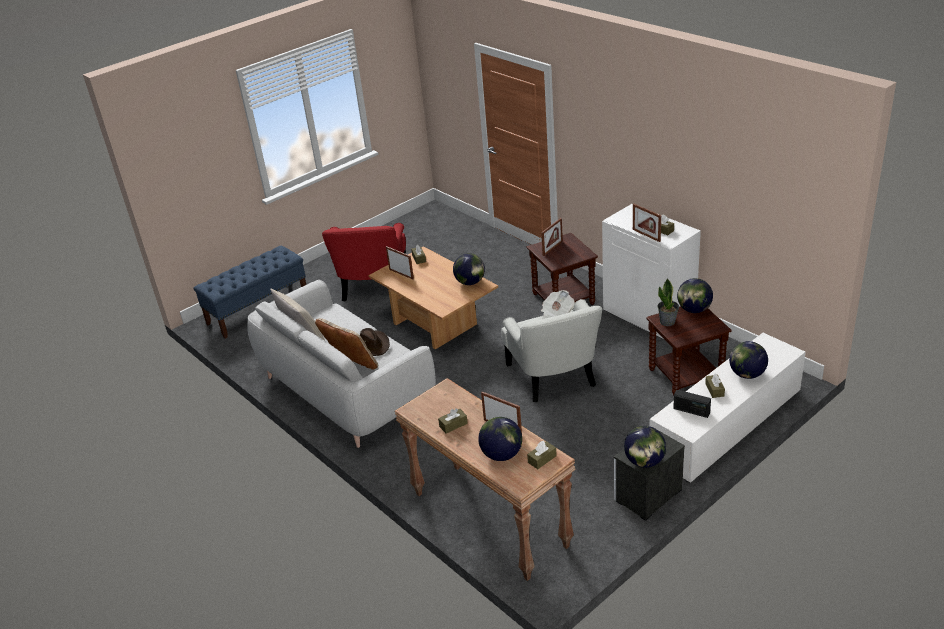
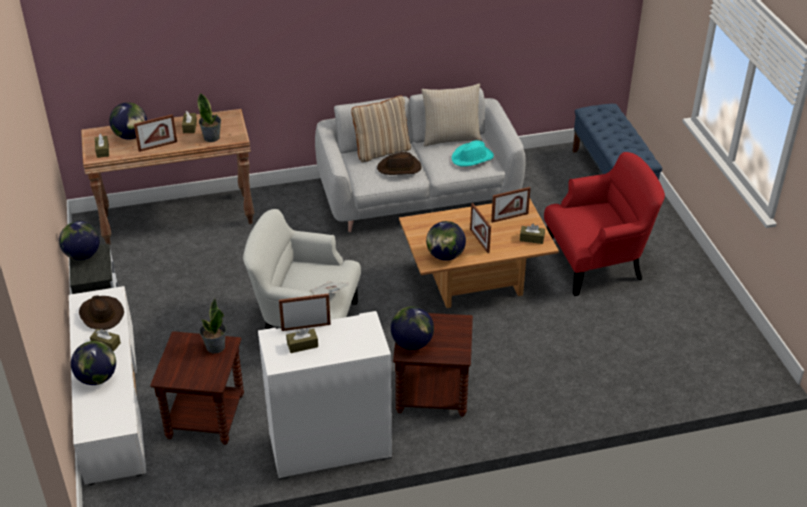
camera: 115 degrees right, 5 degrees up
(329, 317) = (472, 157): none -> turquoise hat
(373, 284) = (597, 262): red armchair -> red armchair turned 135 degrees clockwise
(459, 402) = (212, 137): none -> potted plant
(552, 248) = (446, 332): picture frame -> picture frame (479, 241)
(691, 411) = (101, 314): radio -> brown hat
(694, 310) = (211, 377): globe -> globe (412, 344)

